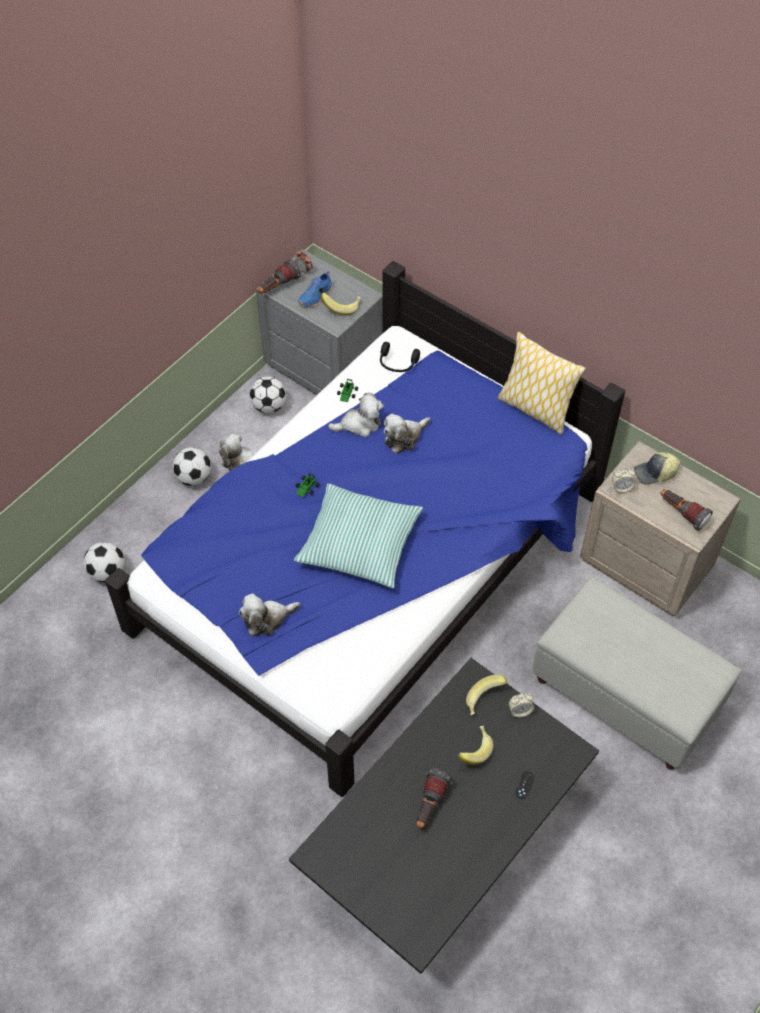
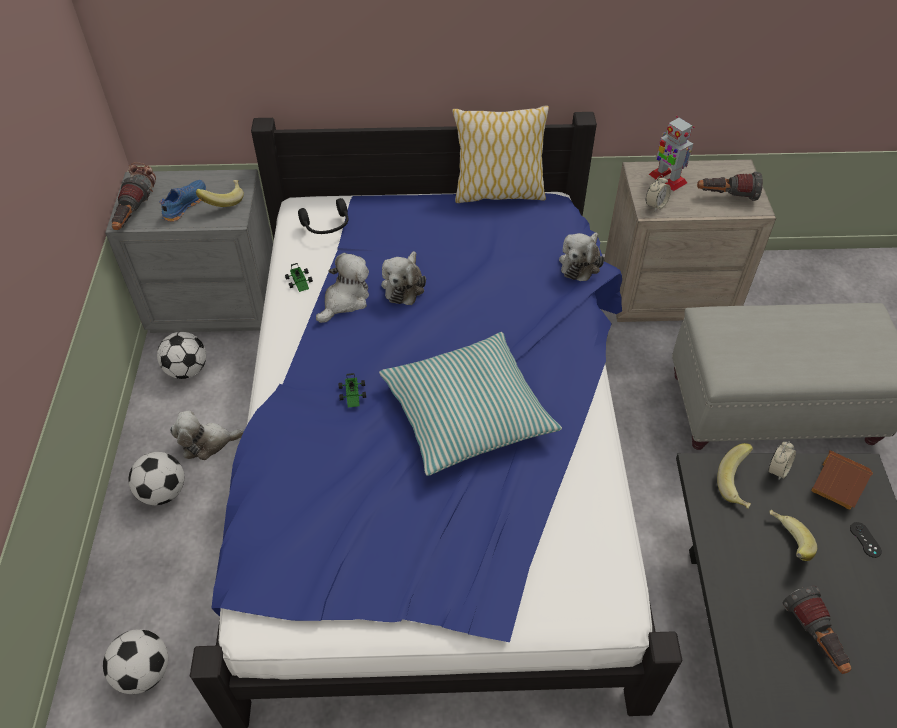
camera: 40 degrees left, 5 degrees down
(267, 619) = (452, 567): plush toy -> plush toy (581, 263)
(316, 296) = (184, 205): blue shoe -> blue shoe turned 150 degrees counterclockwise
(546, 745) = (835, 484): none -> toy house
(655, 473) = (667, 178): cap -> toy robot

